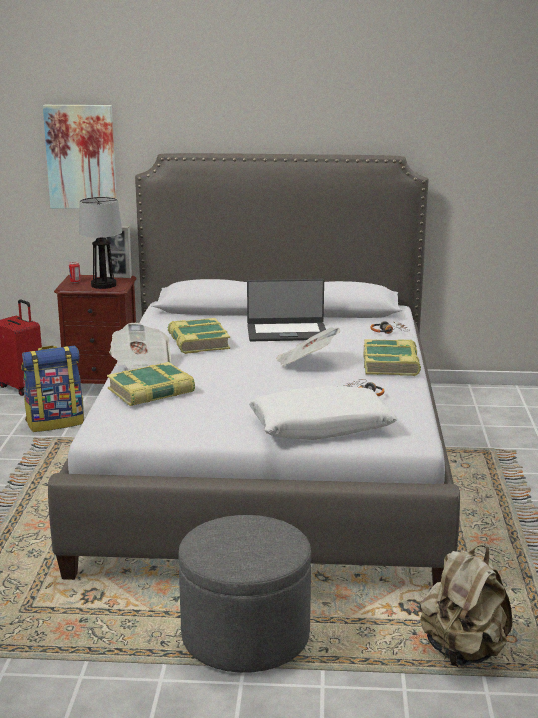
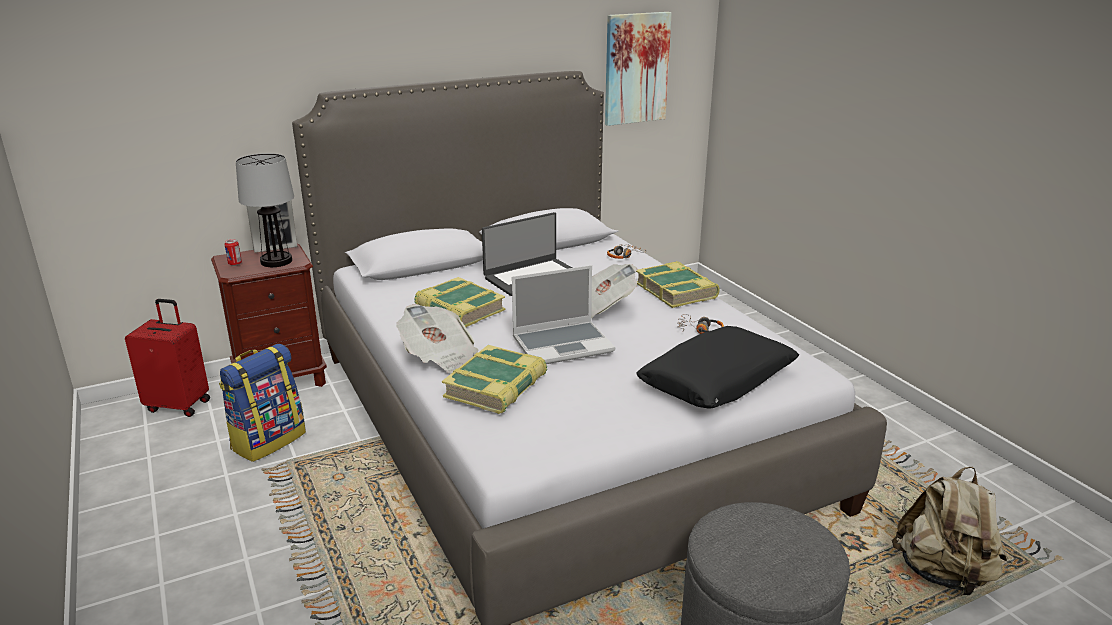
camera: 30 degrees left, 5 degrees up
(81, 157) = (212, 106): picture -> picture (636, 68)
(238, 378) = (563, 344): none -> laptop
(321, 427) = (717, 381): white pillow -> black pillow

